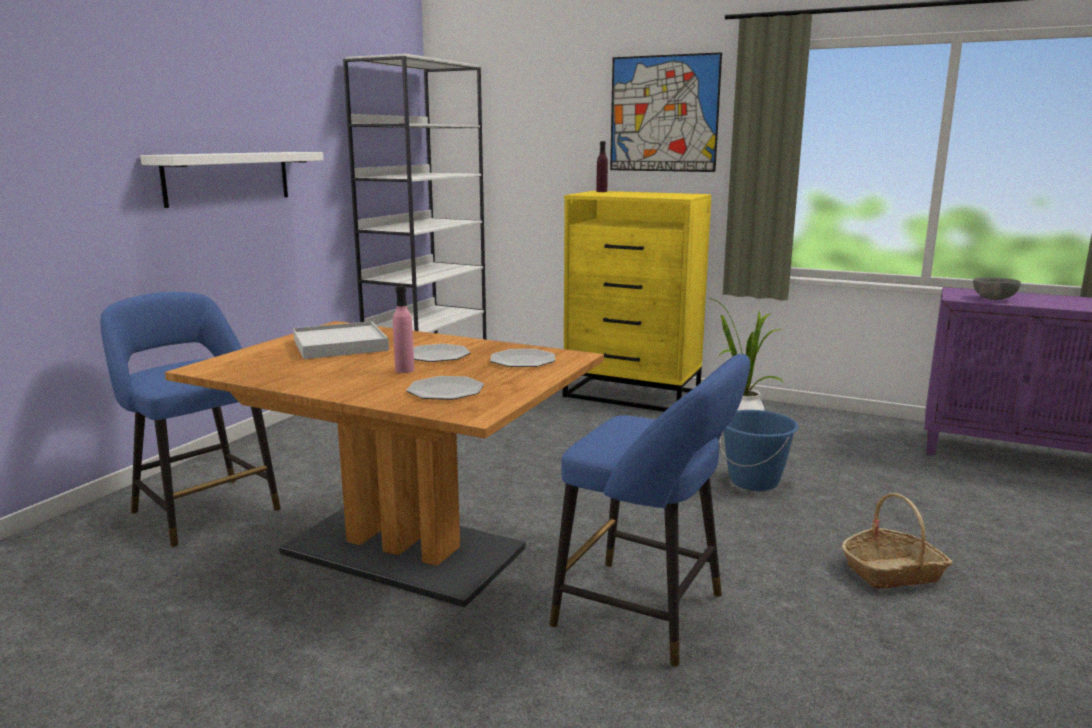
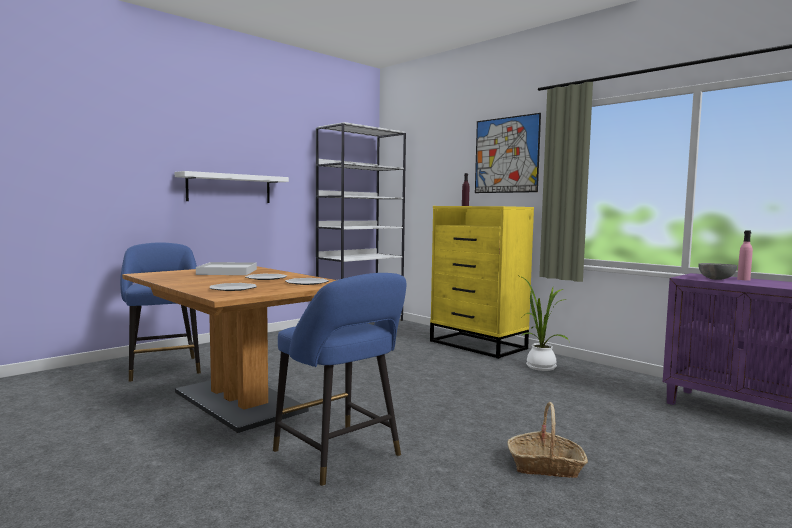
camera: 20 degrees right, 10 degrees down
(404, 370) = (234, 281): pink bottle -> pink bottle (743, 279)
(754, 481) = (505, 400): blue bucket -> none

